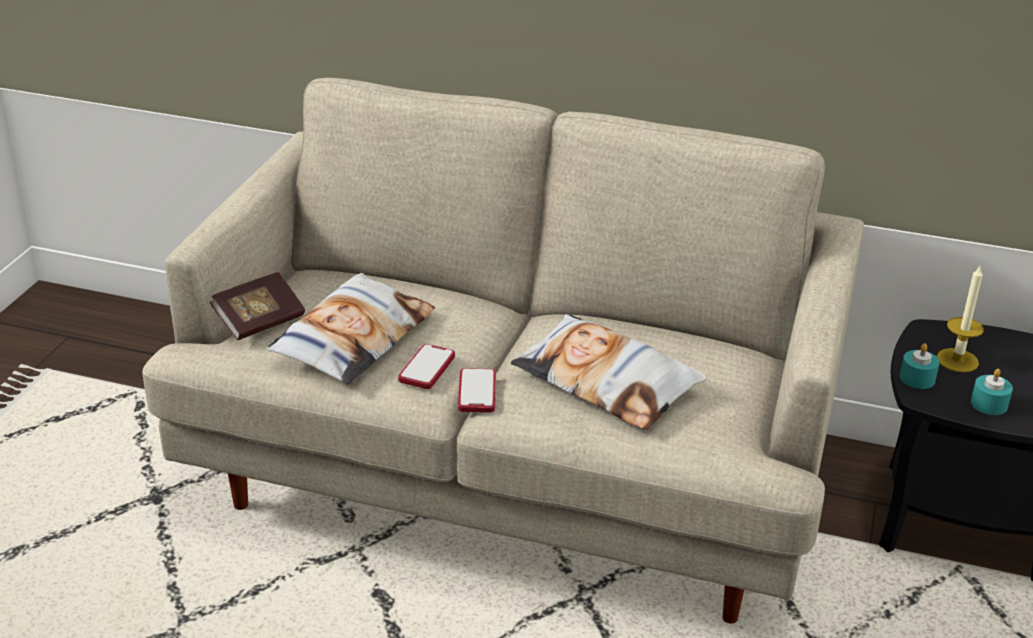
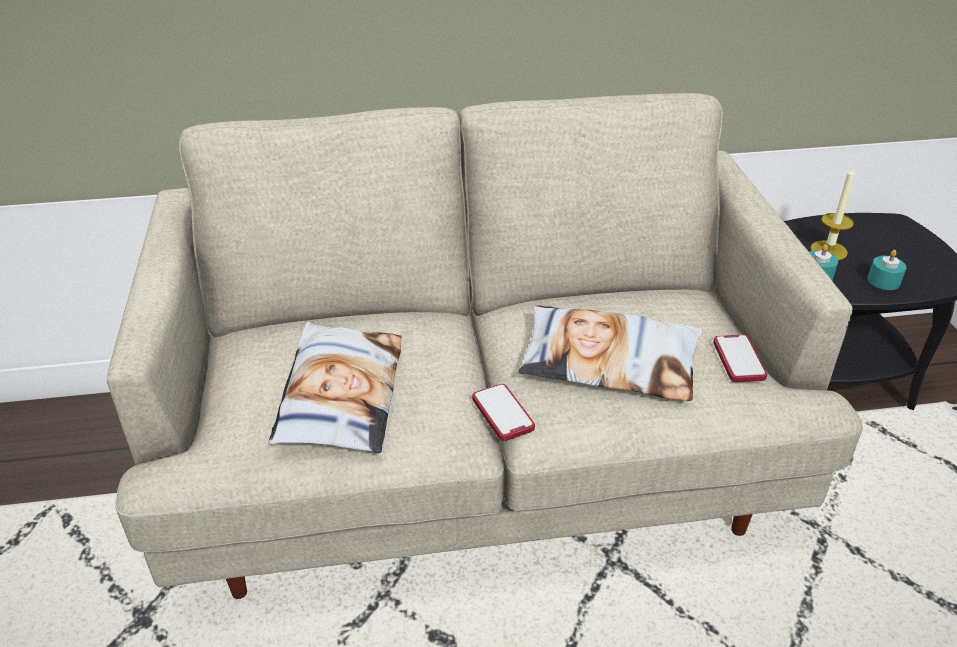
camera: 25 degrees left, 5 degrees up
(259, 321) = (226, 408): book -> none
(427, 368) = (437, 404): phone -> phone (739, 360)

